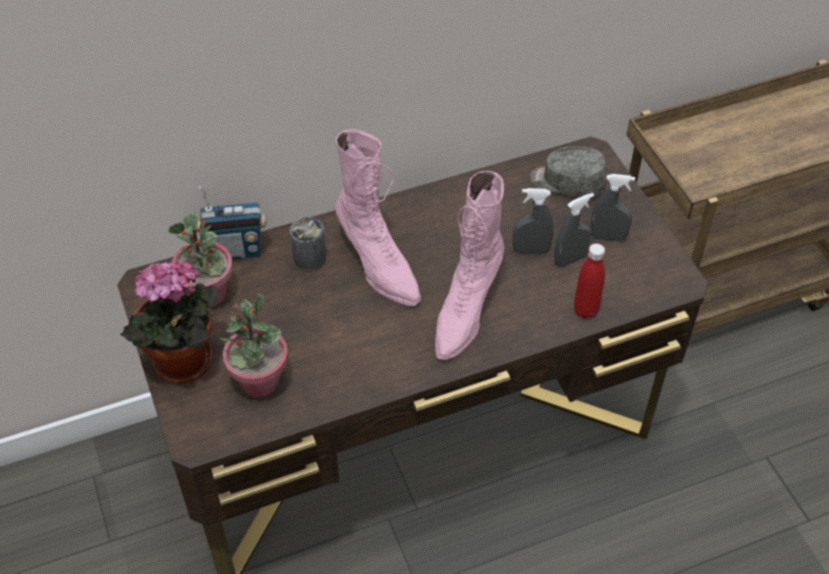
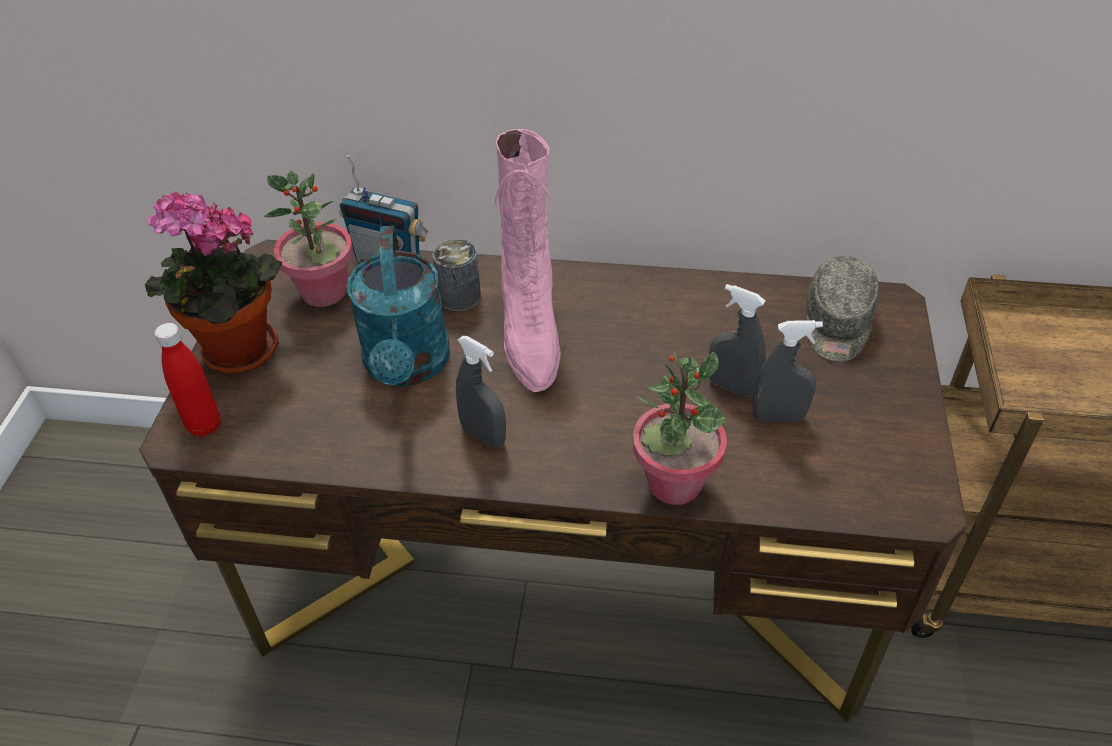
camera: 30 degrees right, 5 degrees down
(259, 381) = (299, 405): potted plant -> potted plant (674, 483)
(313, 323) = (407, 367): none -> turquoise watering can
(465, 311) = (596, 425): pink boot -> none
(567, 182) = (837, 325): grey cap -> grey cap turned 120 degrees counterclockwise
(585, 310) = (757, 488): red bottle -> red bottle (204, 426)
(608, 237) = (850, 409): grey spray bottle -> grey spray bottle (483, 436)

